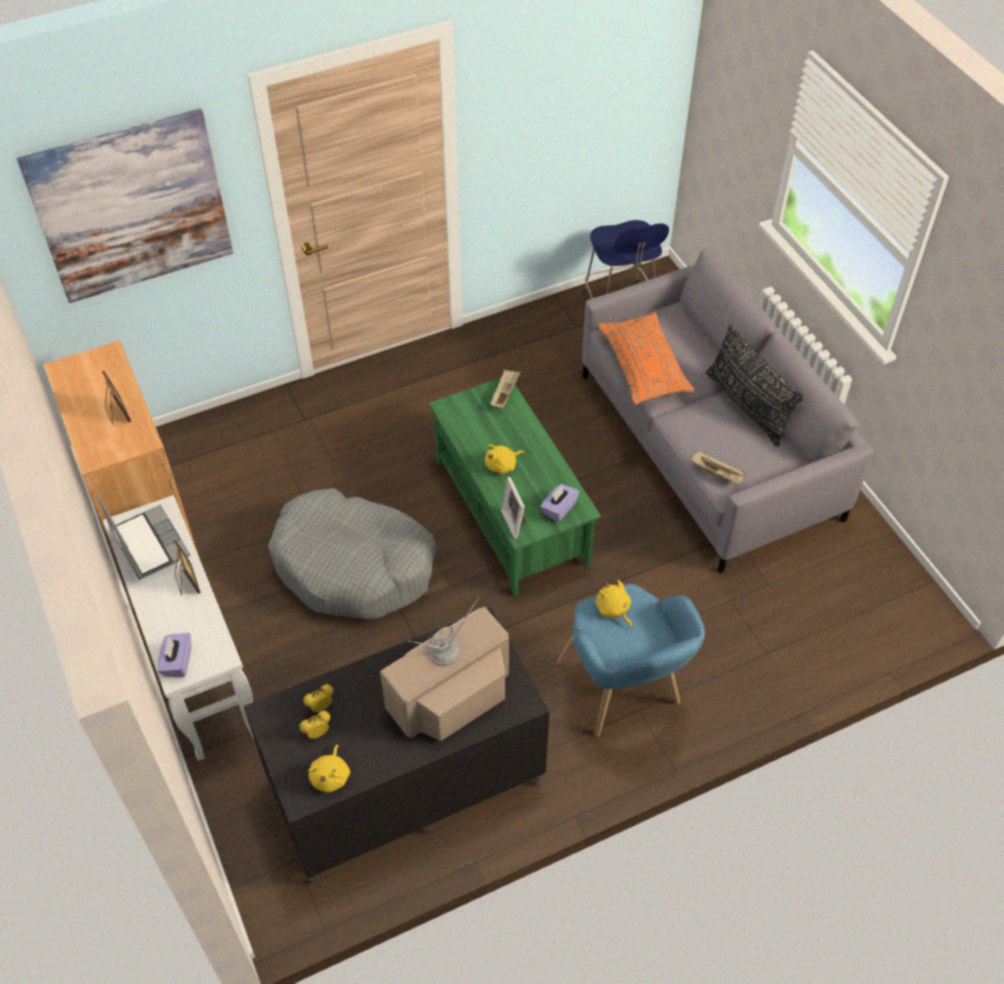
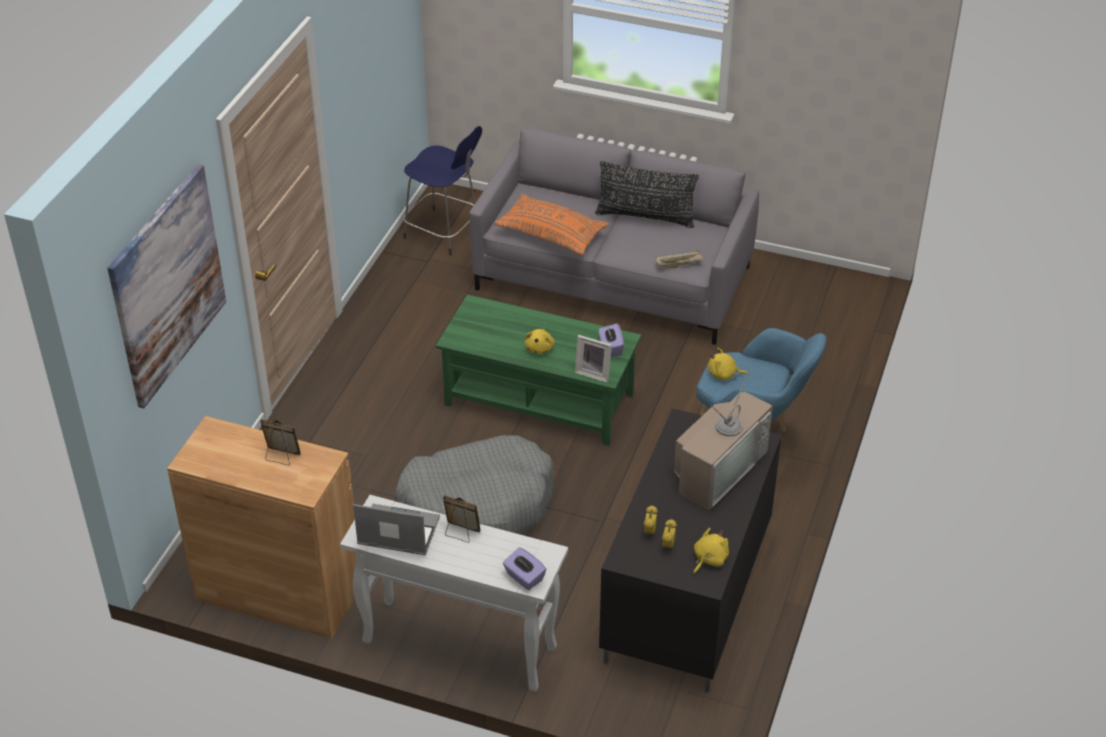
camera: 45 degrees left, 10 degrees down
(331, 776) = (709, 559): yellow plush toy -> yellow plush toy turned 105 degrees counterclockwise
(451, 697) = (718, 468): television -> television turned 150 degrees counterclockwise
(504, 394) = (481, 307): beige tray -> none

